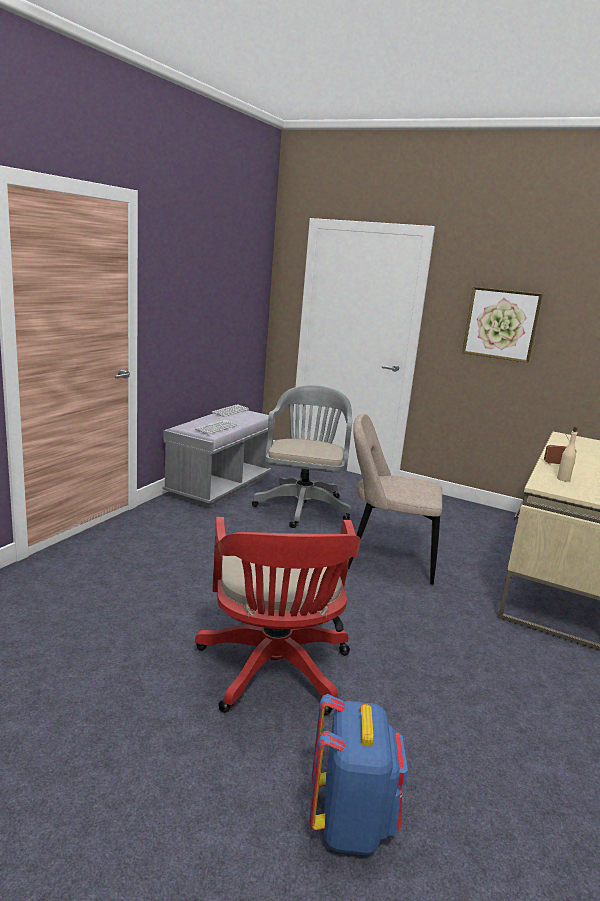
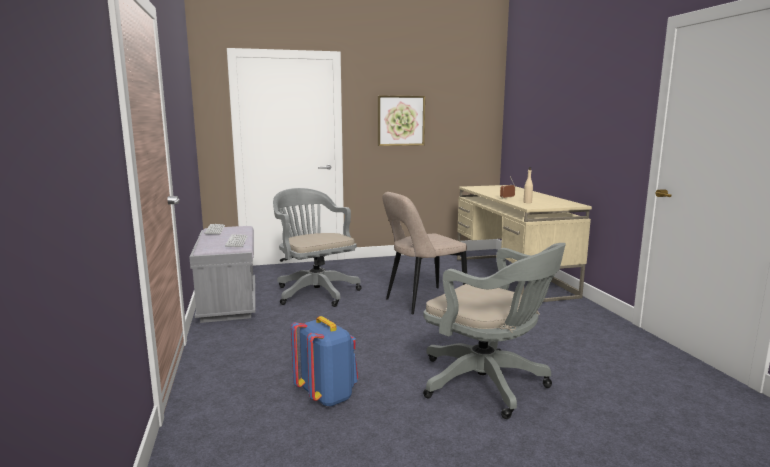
camera: 40 degrees left, 5 degrees down
(274, 673) = (488, 384): red office chair -> grey office chair
(351, 823) = (647, 423): blue backpack -> blue backpack (327, 396)

